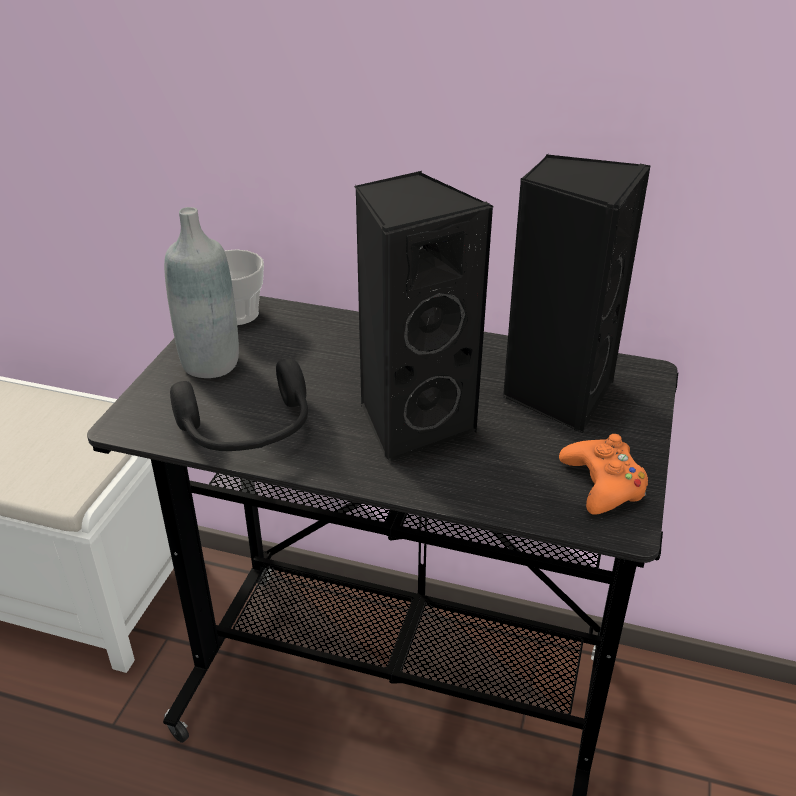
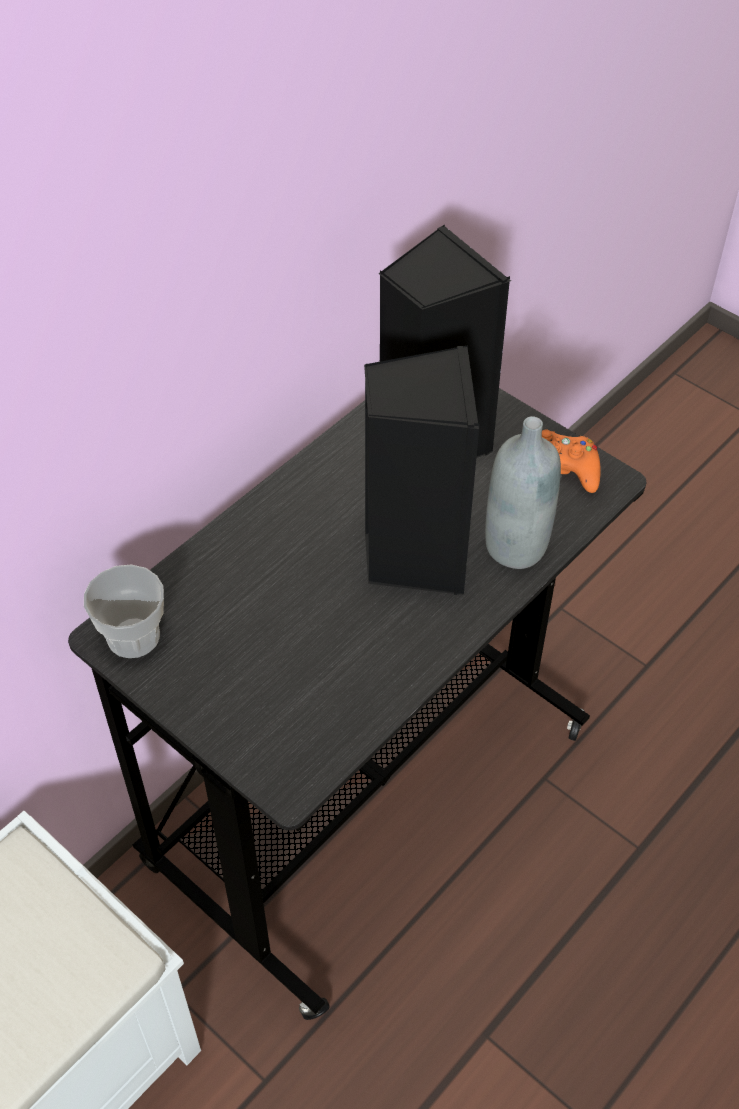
camera: 65 degrees left, 15 degrees up
(210, 363) = (220, 686): grey bottle -> grey bottle (516, 547)
(248, 431) = (359, 684): black headphones -> none

